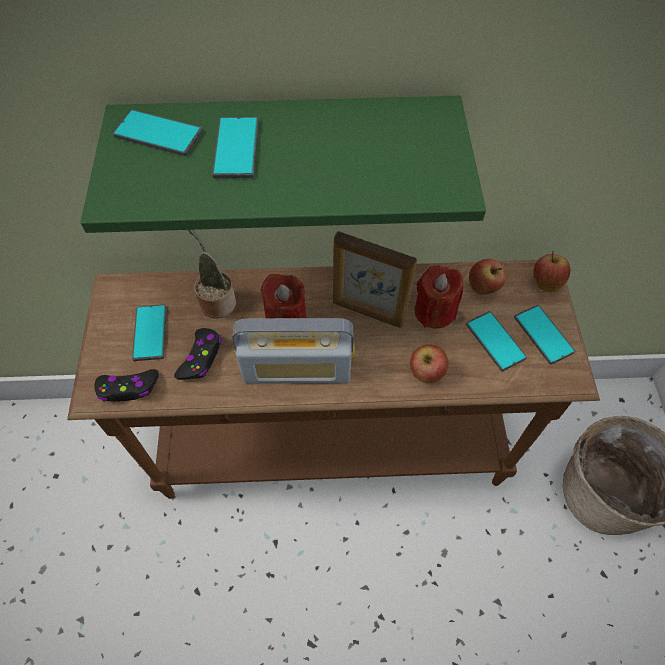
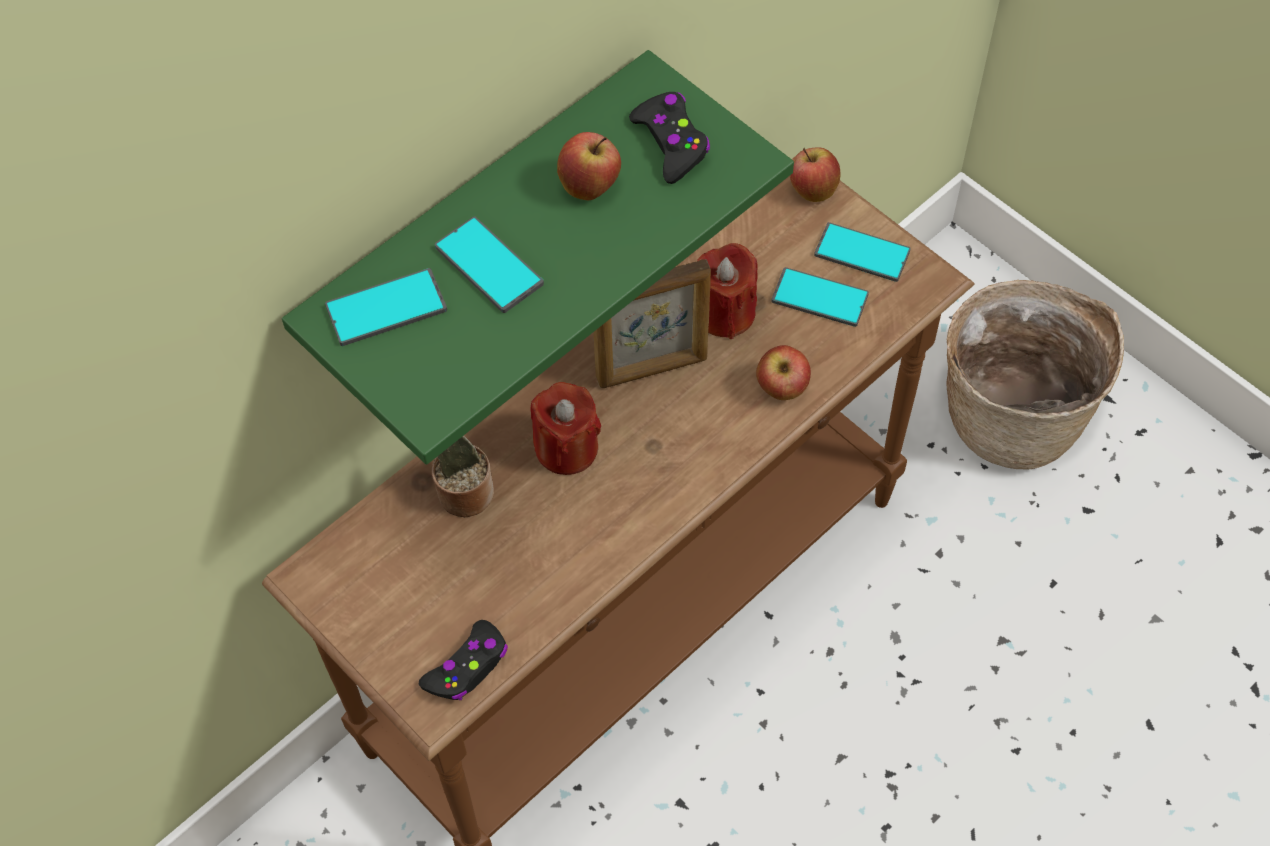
camera: 40 degrees left, 0 degrees up
(150, 333) = (421, 588): phone -> none
(201, 358) = (515, 567): black game controller -> black game controller (671, 143)
(297, 368) = (638, 492): radio -> none
(483, 288) = (752, 246): apple -> apple (590, 187)

